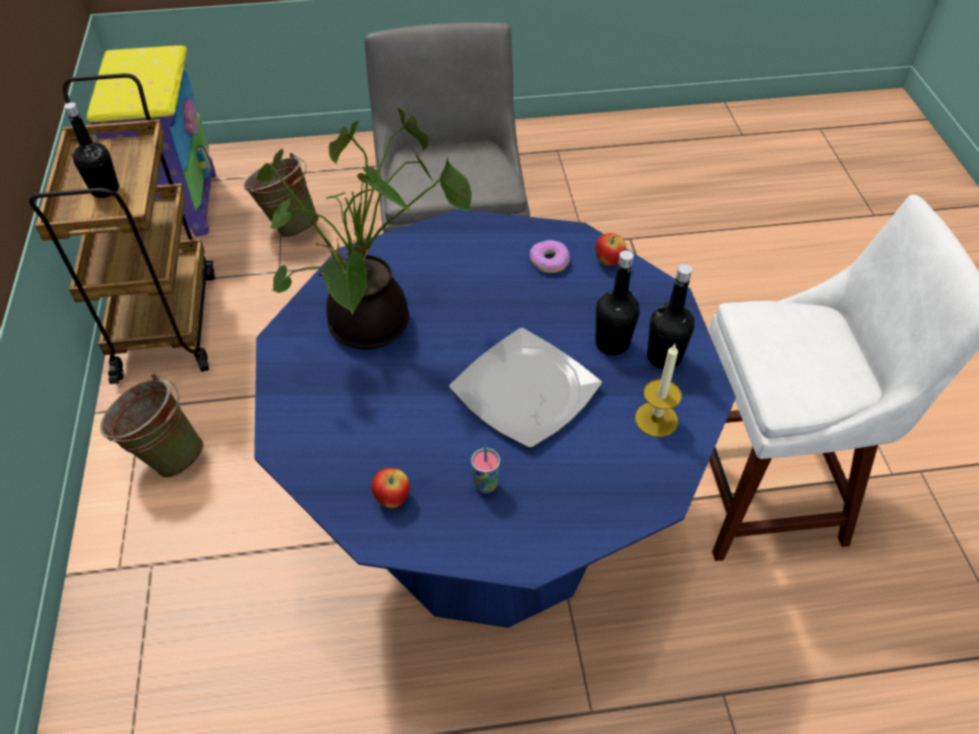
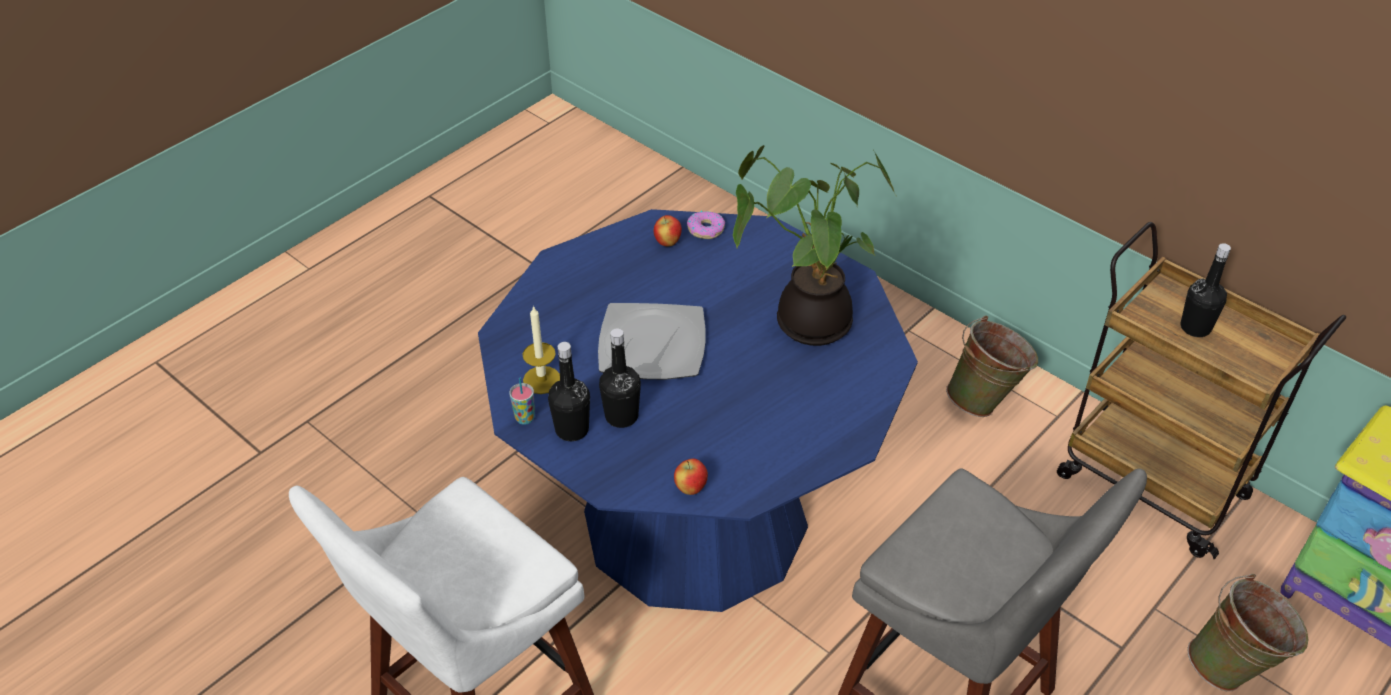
camera: 140 degrees right, 5 degrees down
(485, 485) = (619, 279): cup -> cup (525, 418)
(549, 261) = (740, 456): donut -> donut (706, 229)

